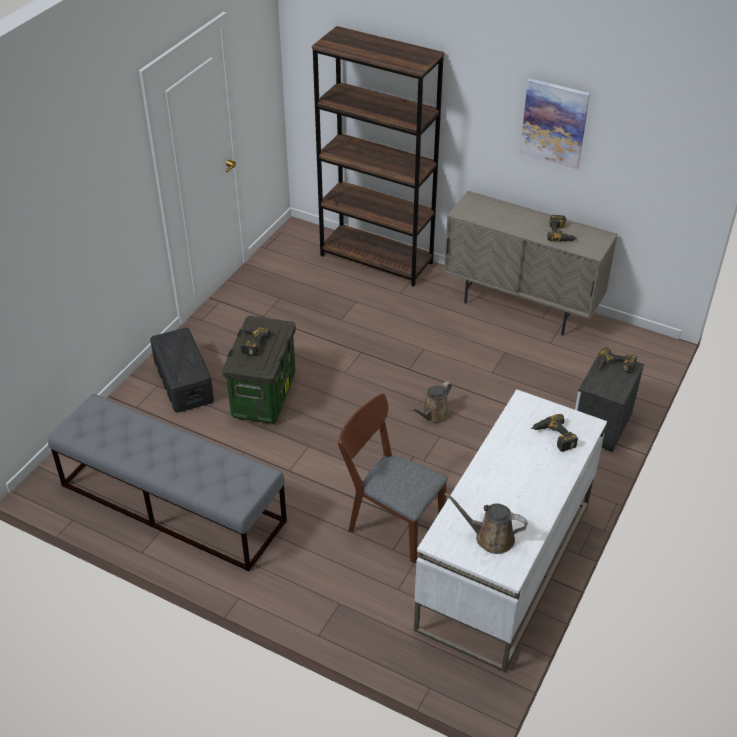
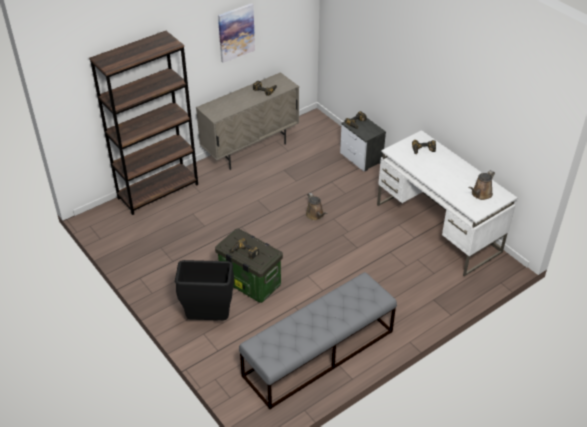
camera: 65 degrees left, 0 degrees up
(183, 381) = (209, 319): black storage box -> black trash can
(390, 522) = (386, 260): brown chair -> none

